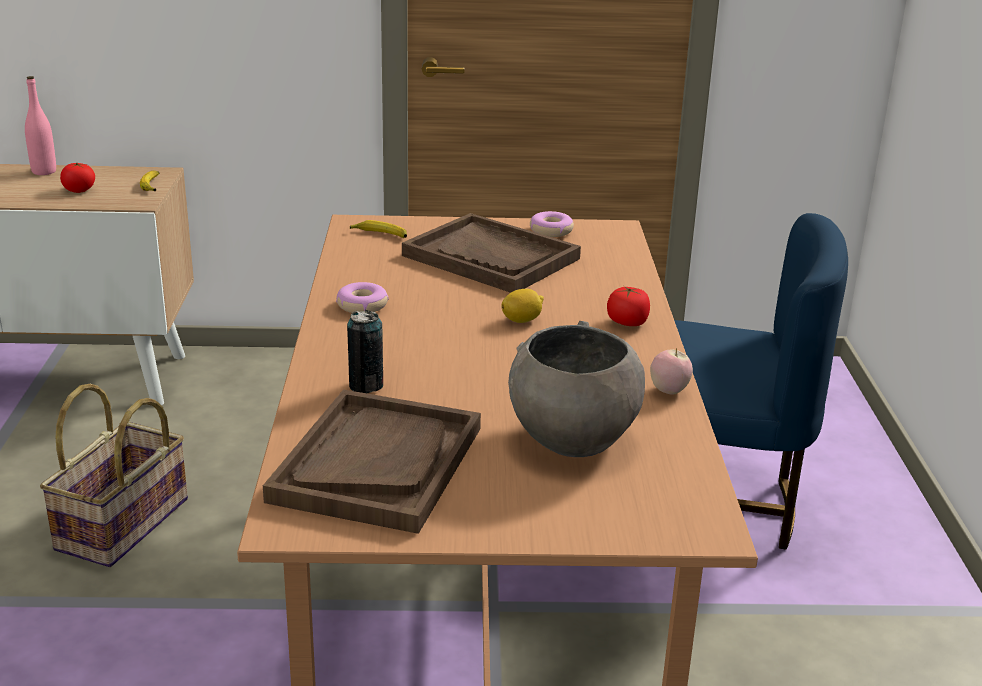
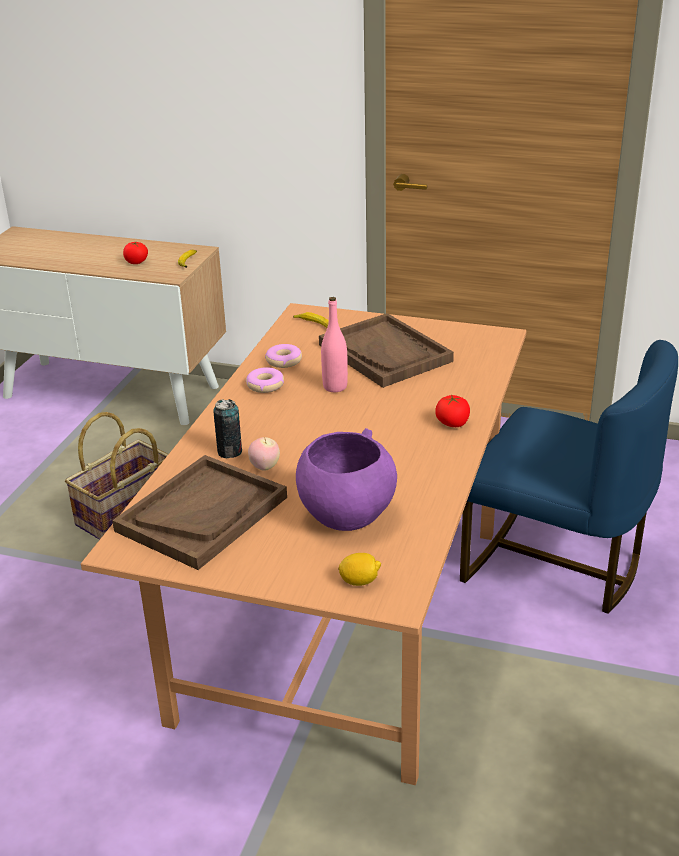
camera: 20 degrees right, 5 degrees up
(44, 171) = (120, 244): pink bottle -> pink bottle (335, 387)
(522, 320) = (373, 411): lemon -> lemon (359, 581)
(551, 231) = (447, 333): donut -> donut (284, 361)
(572, 440) = (346, 515): grey bowl -> purple bowl
(669, 391) = (444, 486): apple -> apple (264, 467)

